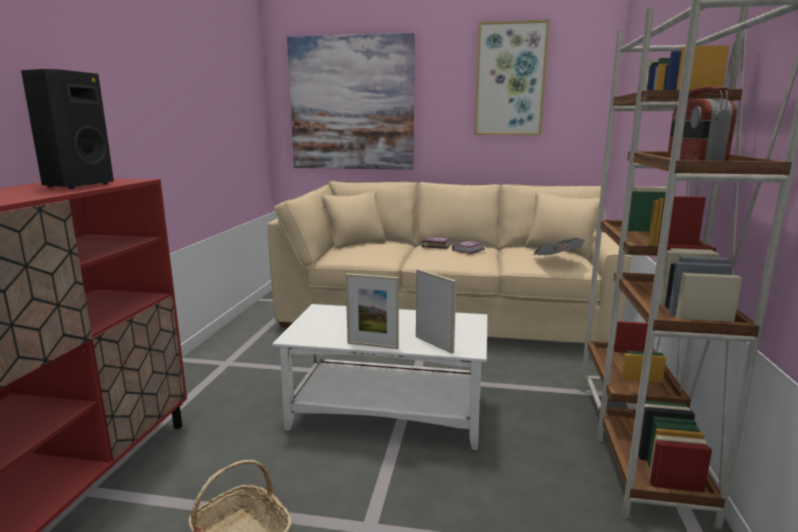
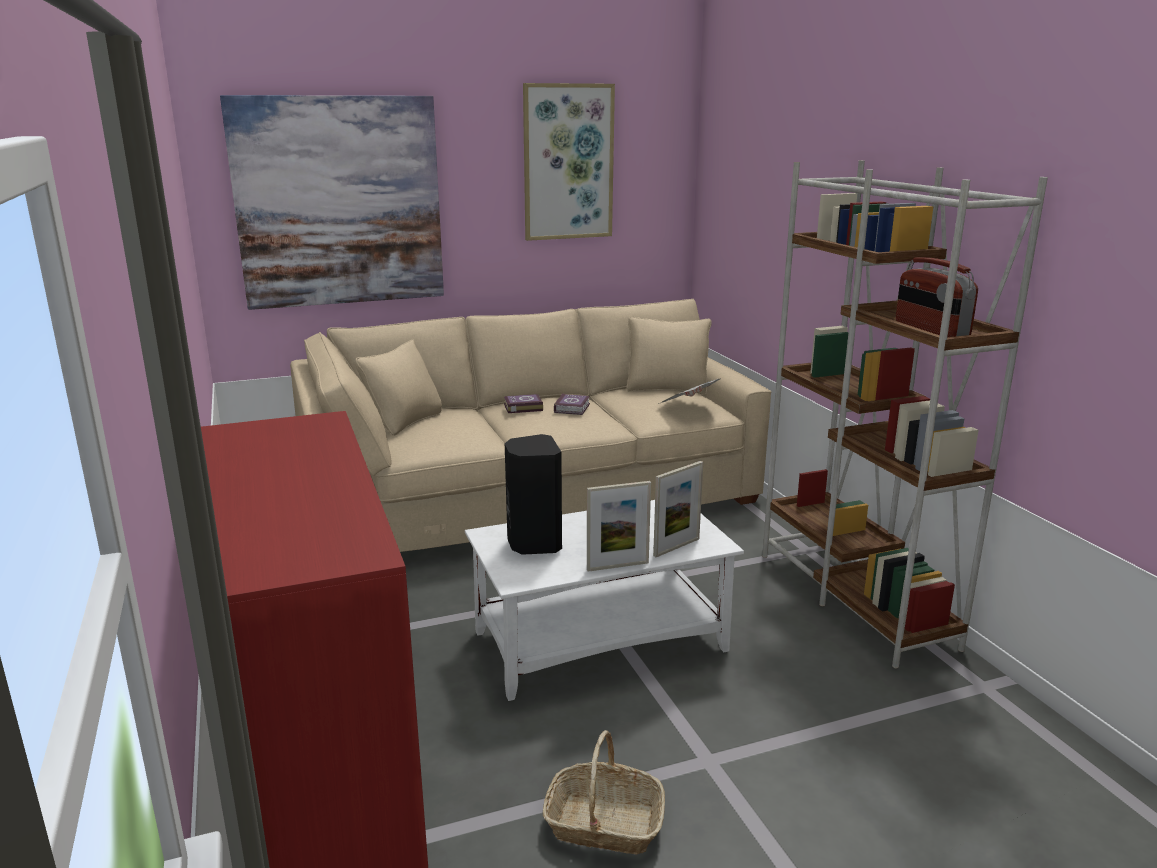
camera: 30 degrees left, 5 degrees up
(77, 185) = (299, 449): black speaker -> black speaker (533, 544)
(434, 344) = (676, 547): picture frame -> picture frame turned 120 degrees clockwise

